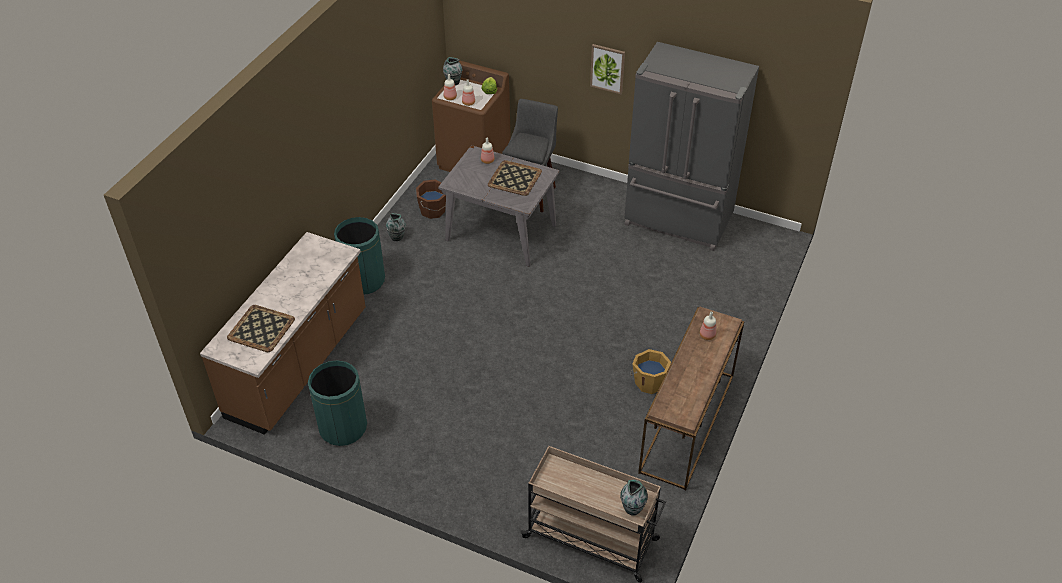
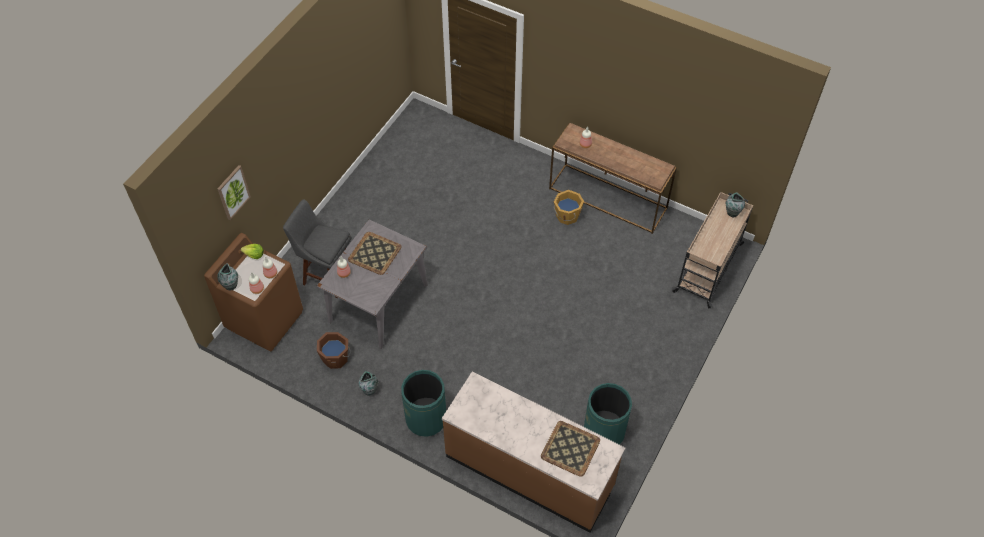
camera: 85 degrees left, 10 degrees up
(607, 68) = (295, 139): picture -> picture (233, 192)
(678, 221) = (387, 172): grey fridge -> none

